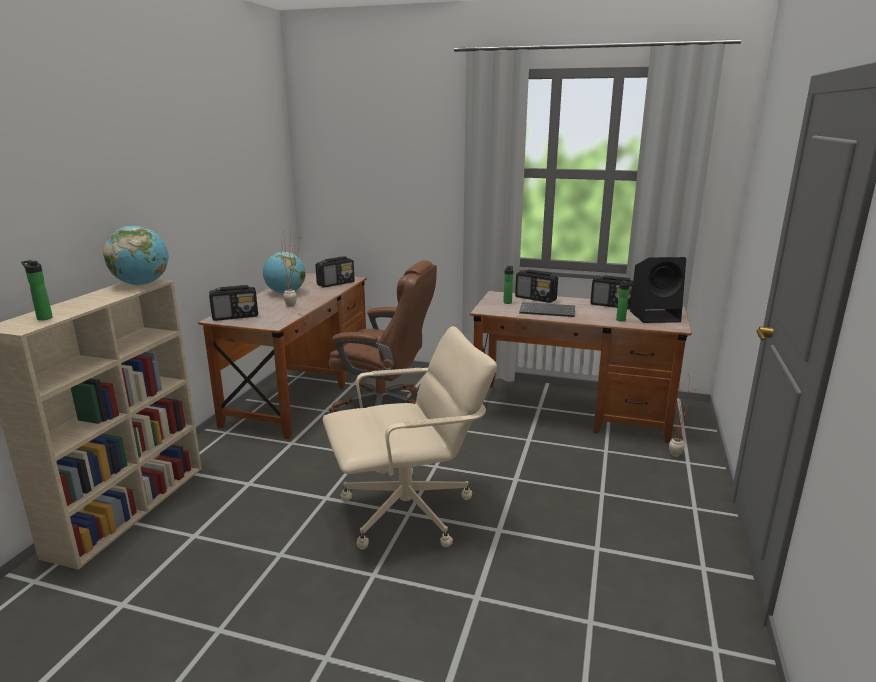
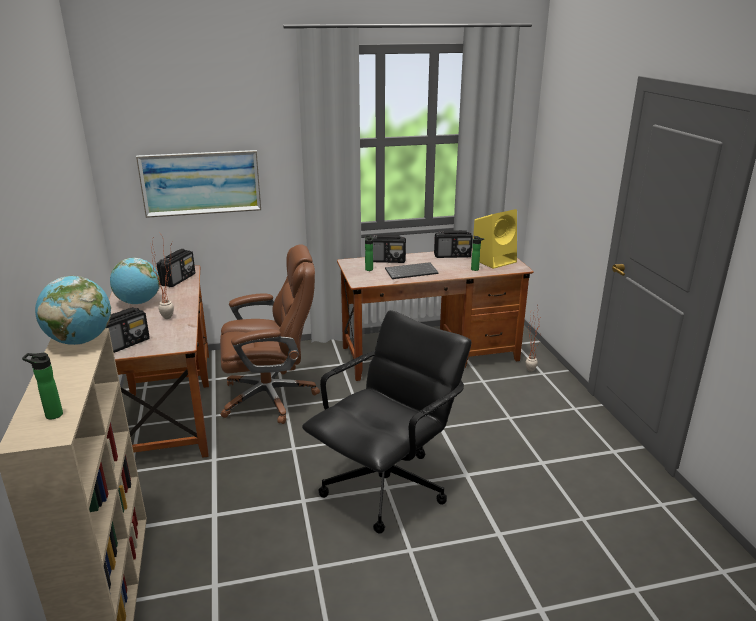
camera: 30 degrees left, 5 degrees up
(376, 200) = (201, 183): none -> picture
(408, 512) = (386, 486): beige office chair -> black office chair
(655, 316) = (494, 260): black speaker -> yellow speaker

